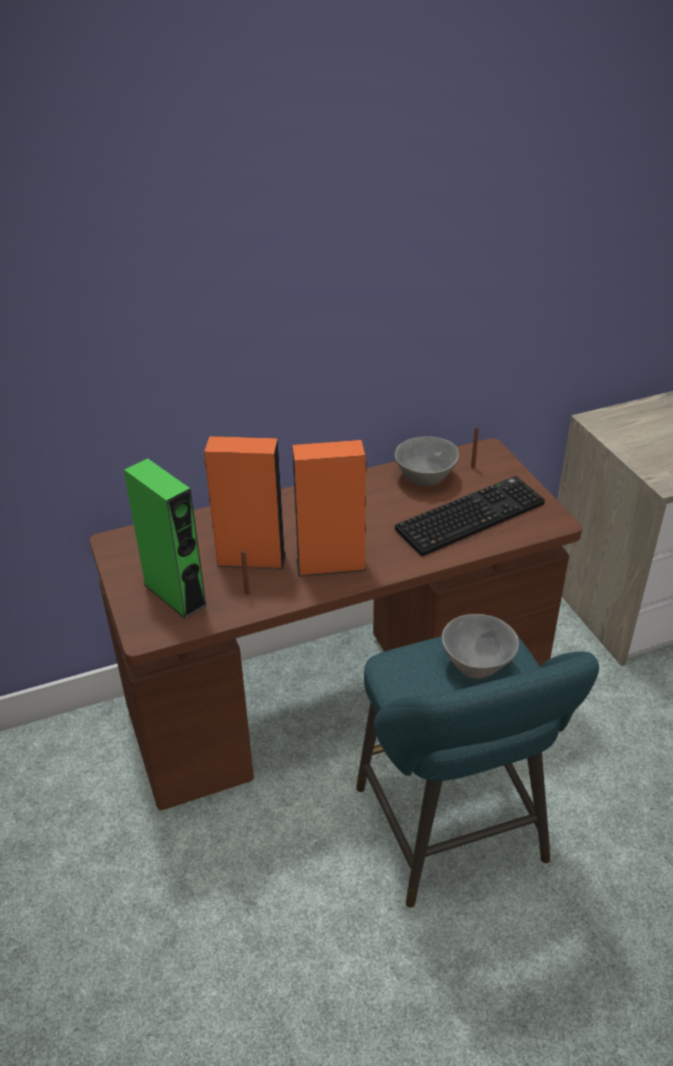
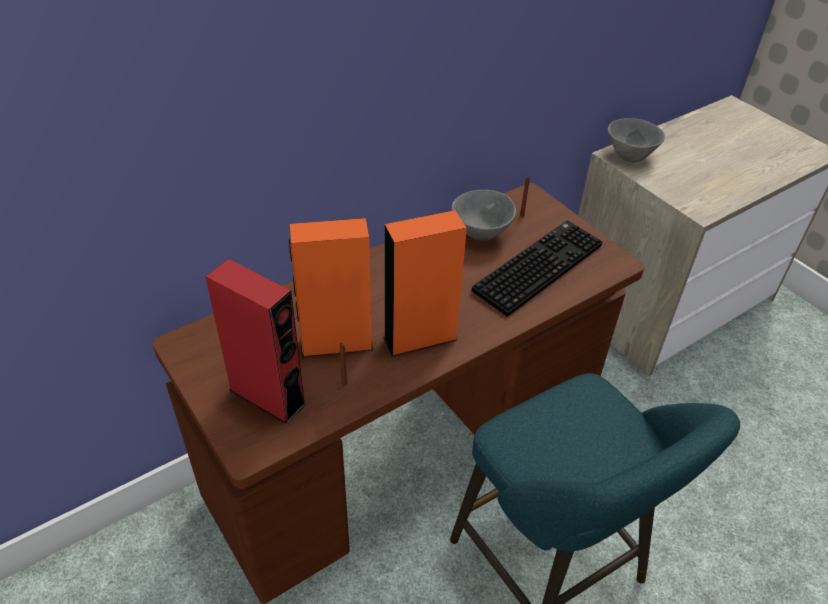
camera: 15 degrees left, 5 degrees up
(175, 594) = (267, 397): green speaker -> red speaker
(479, 665) = (589, 422): grey bowl -> grey bowl (632, 154)

